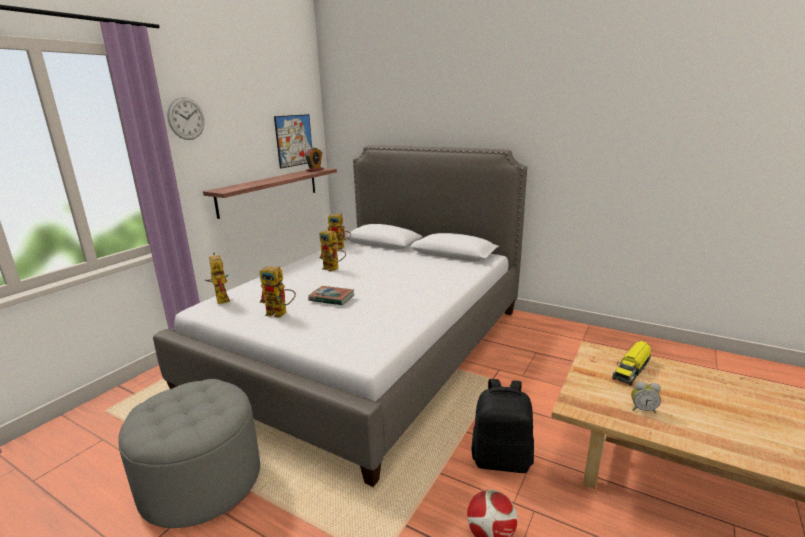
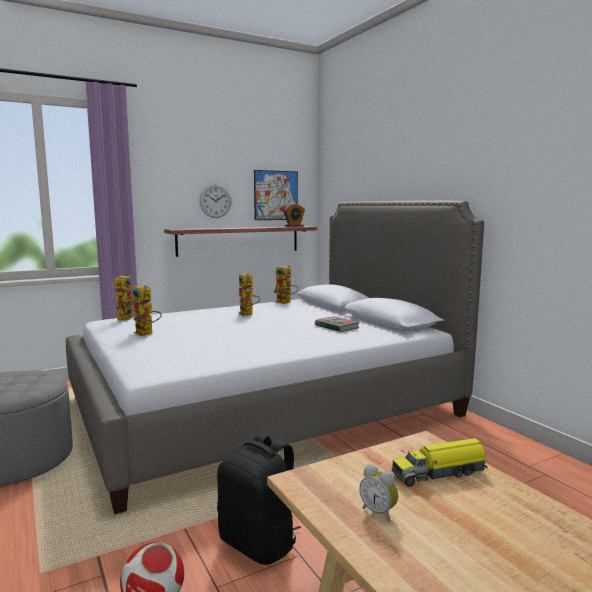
camera: 30 degrees right, 10 degrees down
(186, 118) = (157, 164): wall clock -> wall clock (215, 201)
(331, 298) = (204, 332): book -> book (336, 327)

